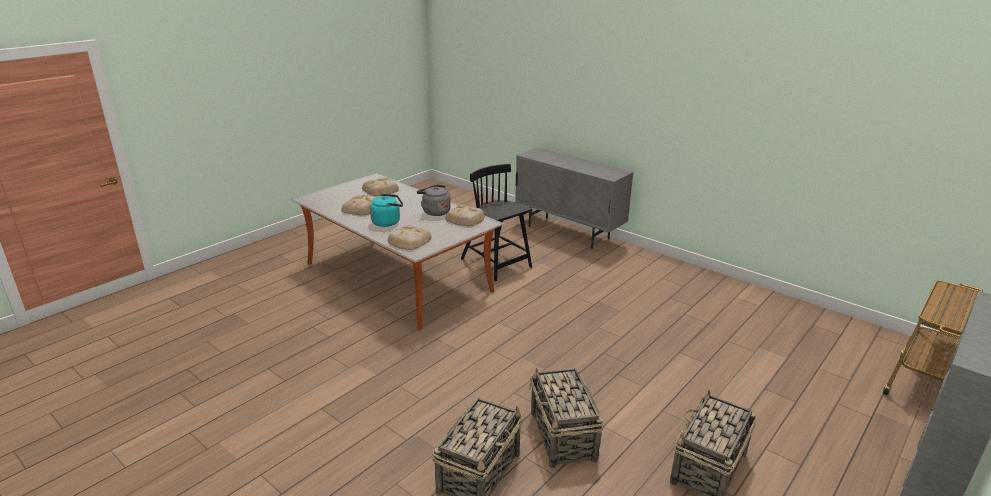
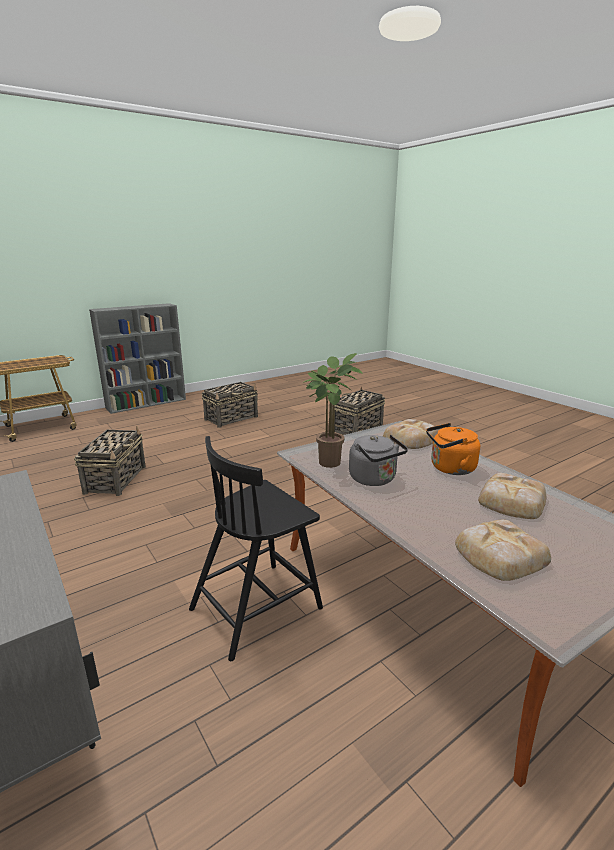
camera: 165 degrees left, 5 degrees down
(388, 222) = (450, 468): turquoise kettle -> orange kettle
(465, 219) = (329, 461): bread -> potted plant
(496, 264) = (258, 607): black chair -> black chair turned 75 degrees clockwise
(563, 437) = (300, 435): basket -> basket (116, 479)

